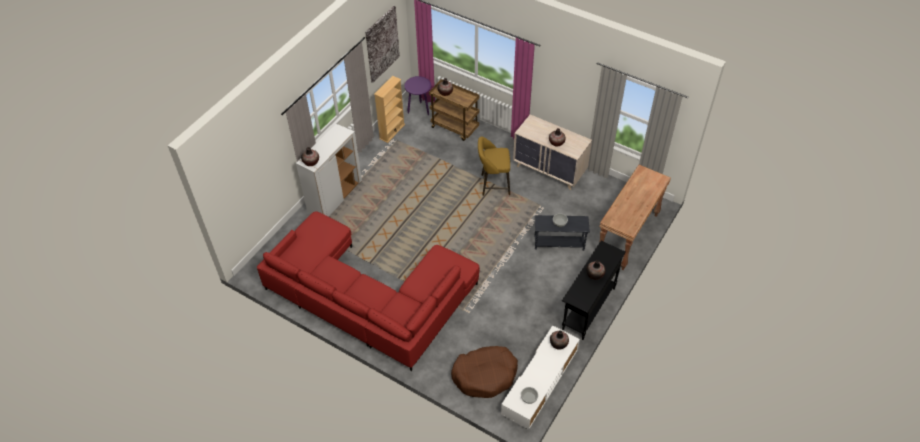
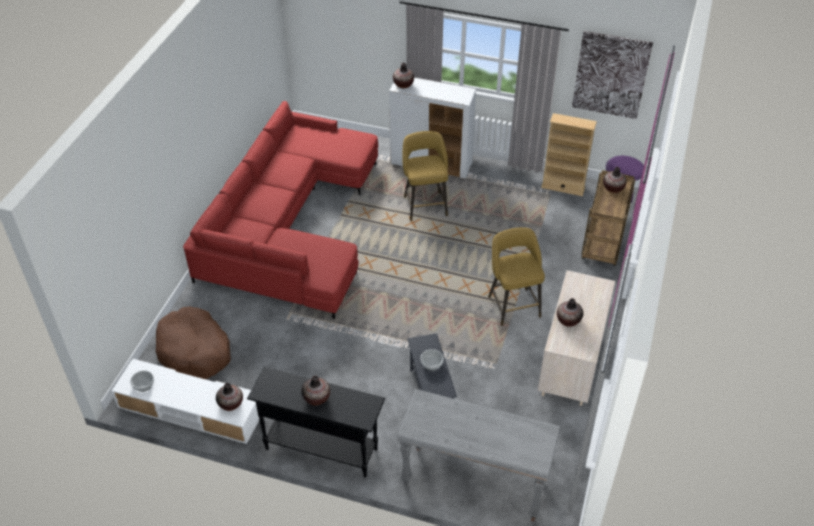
camera: 75 degrees right, 5 degrees down
(378, 210) = (424, 204): none -> yellow stool
(628, 237) = (473, 484): brown console table -> grey console table

